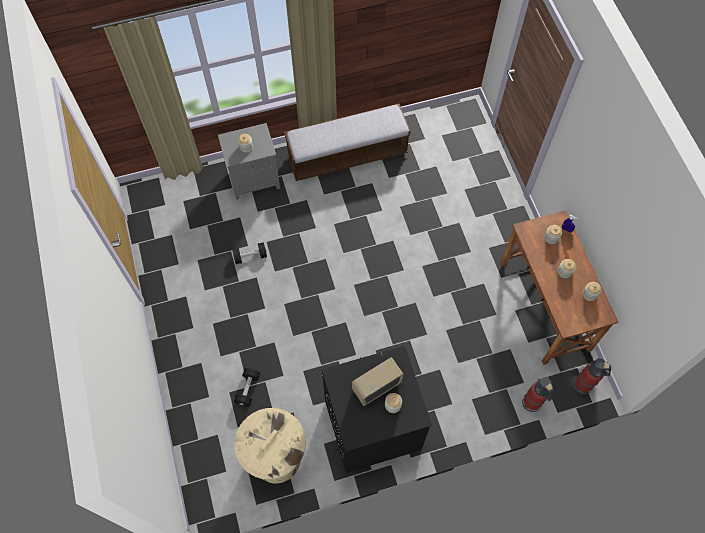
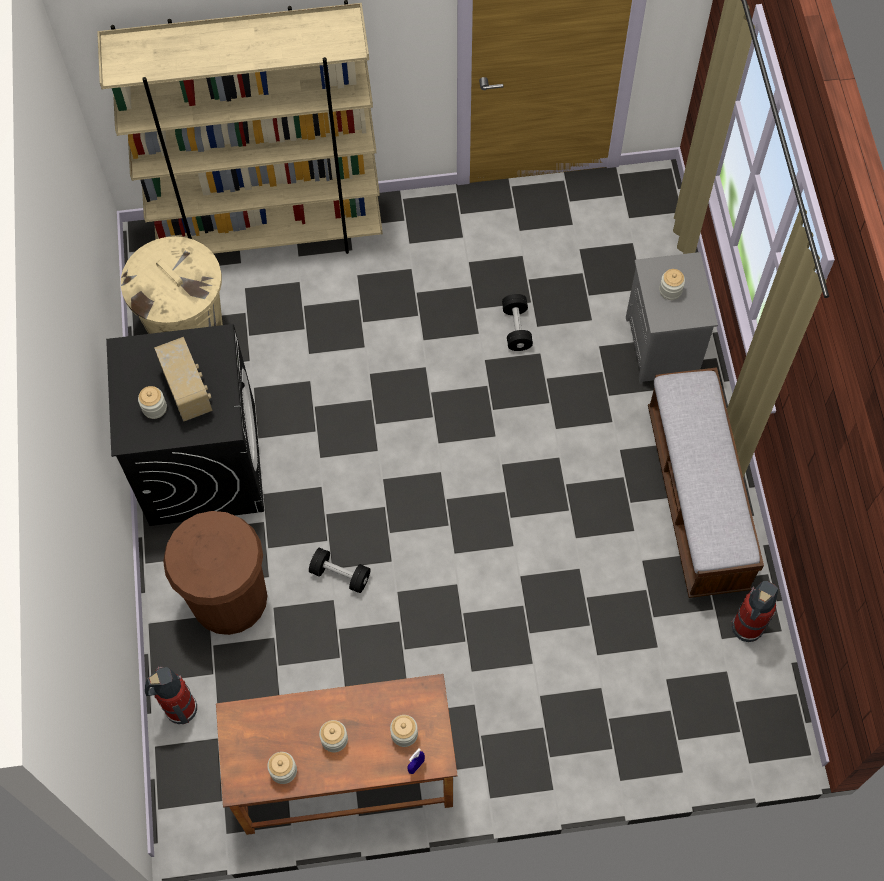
camera: 100 degrees right, 0 degrees up
(193, 418) = (271, 235): none -> beige bookcase
(248, 389) = (297, 305): black dumbbell -> black dumbbell (340, 575)
(458, 390) = (229, 598): none -> brown trash can
(584, 385) = (189, 803): fire extinguisher -> fire extinguisher (746, 628)

